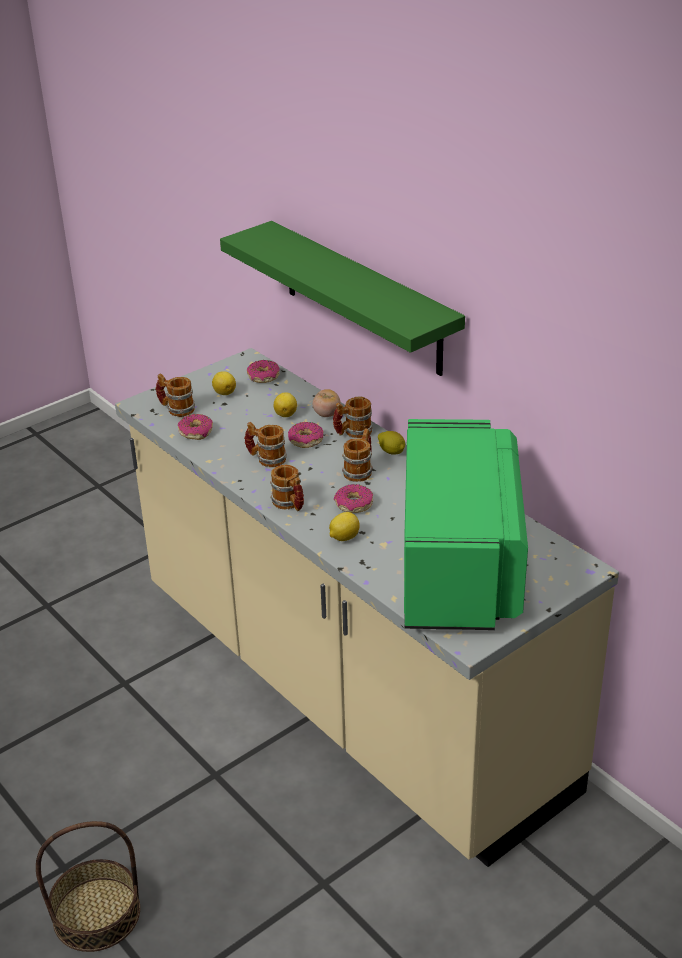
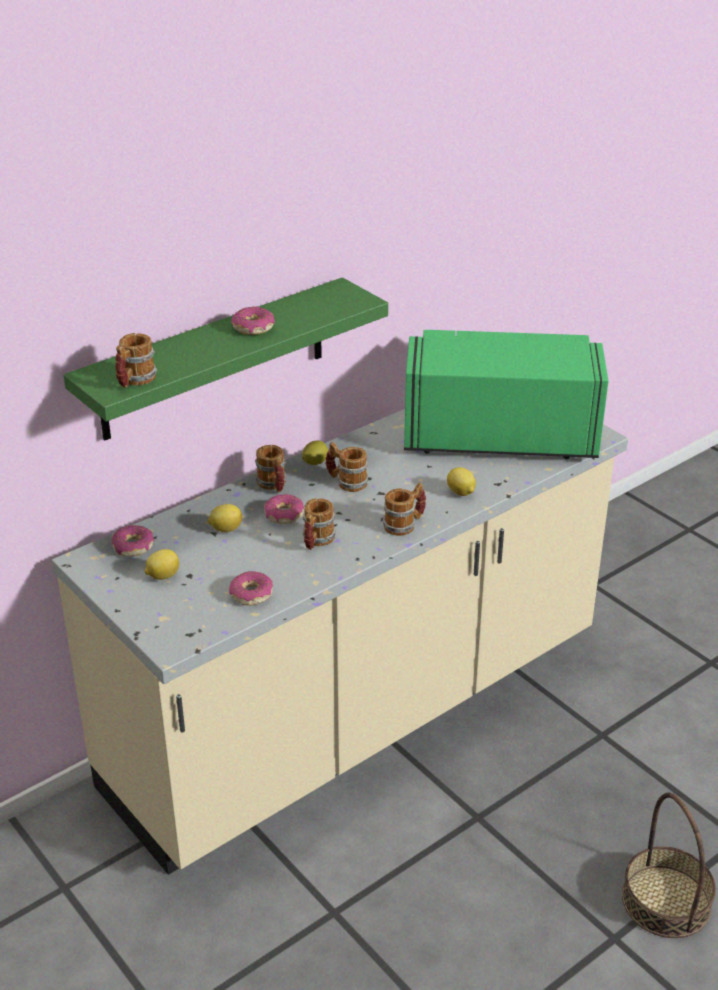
camera: 90 degrees left, 0 degrees up
(176, 409) = (192, 613): mug -> mug (134, 381)
(327, 414) = (232, 501): tomato -> none
(354, 504) = (406, 486): donut -> donut (253, 328)

